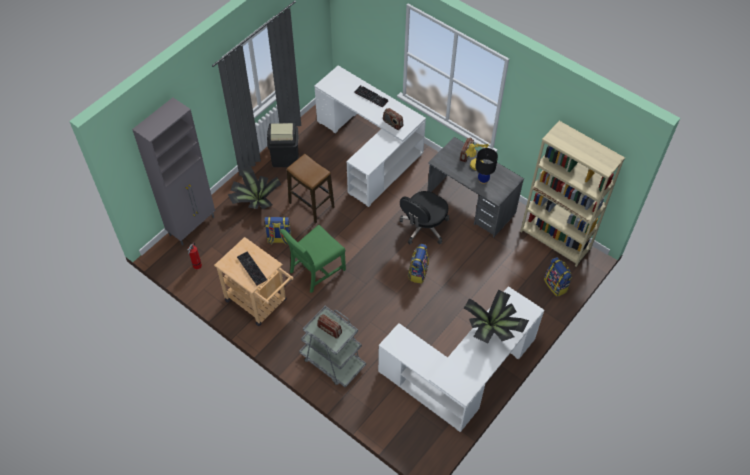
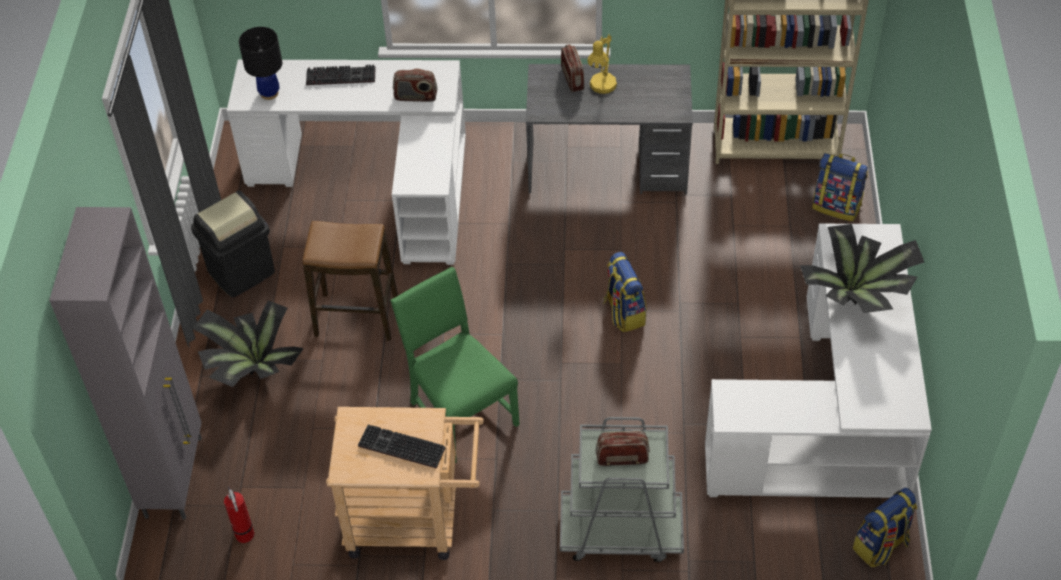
camera: 35 degrees left, 5 degrees down
(279, 239) = (351, 402): backpack -> backpack (881, 546)
(315, 271) = (460, 412): green chair -> green chair turned 135 degrees clockwise
(423, 227) = (569, 243): black office chair -> none
(483, 180) = (633, 100): black table lamp -> black table lamp (269, 93)

